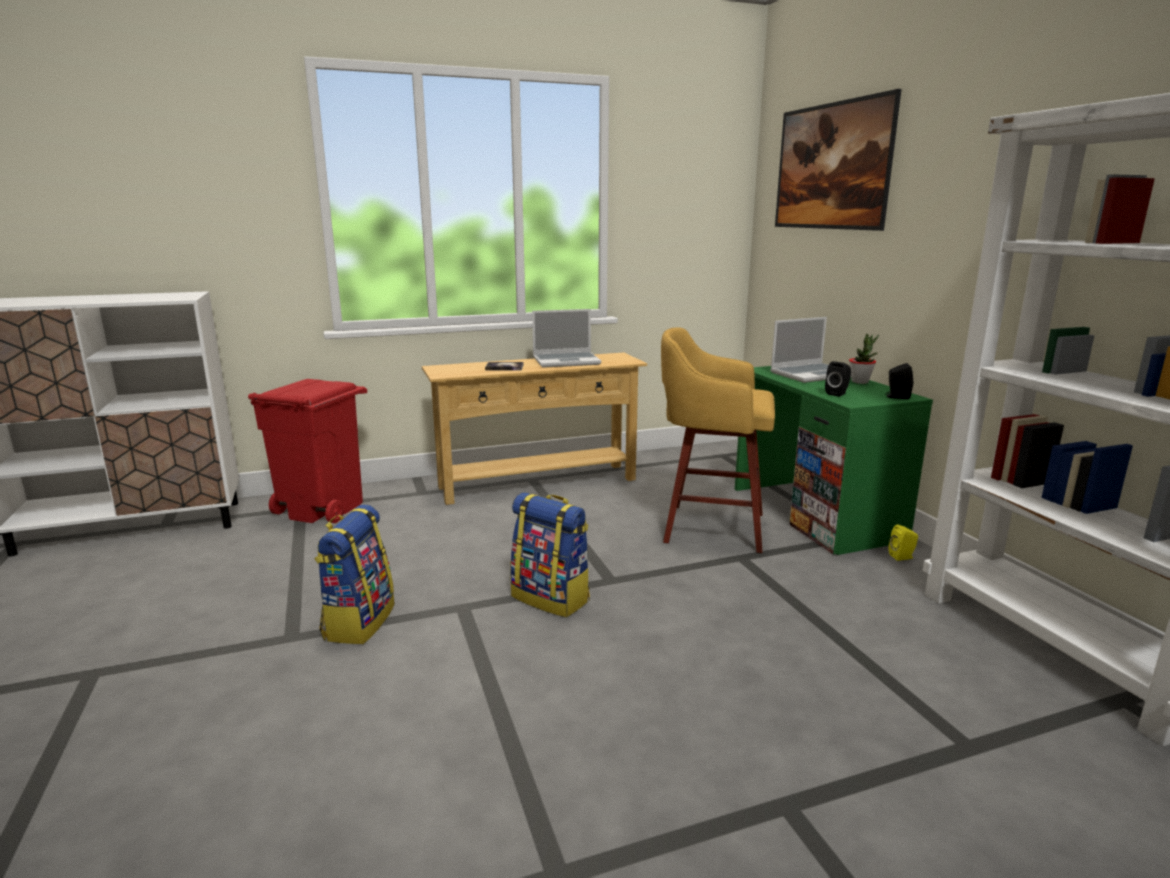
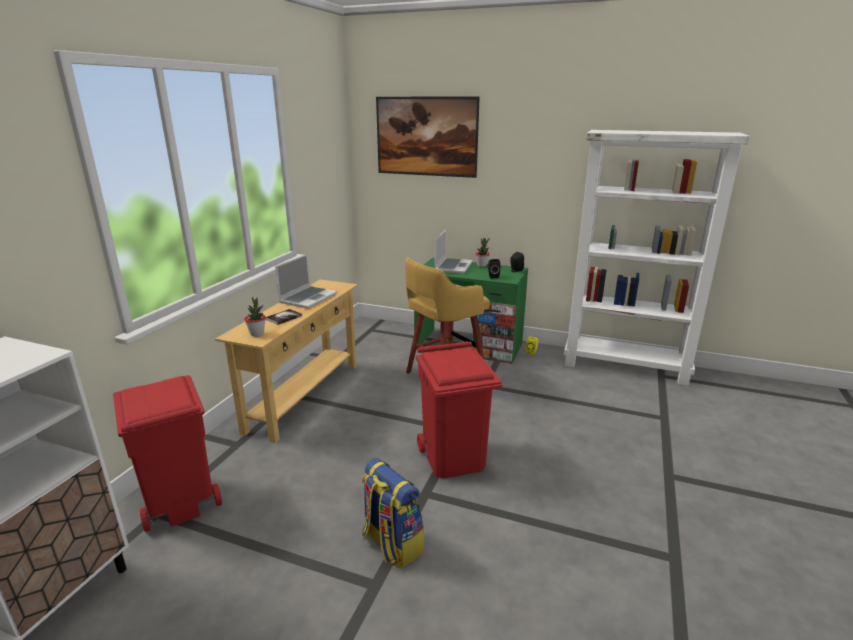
camera: 50 degrees left, 5 degrees up
(453, 371) = (257, 334): none -> potted plant
(552, 598) = (454, 457): backpack -> red trash can

